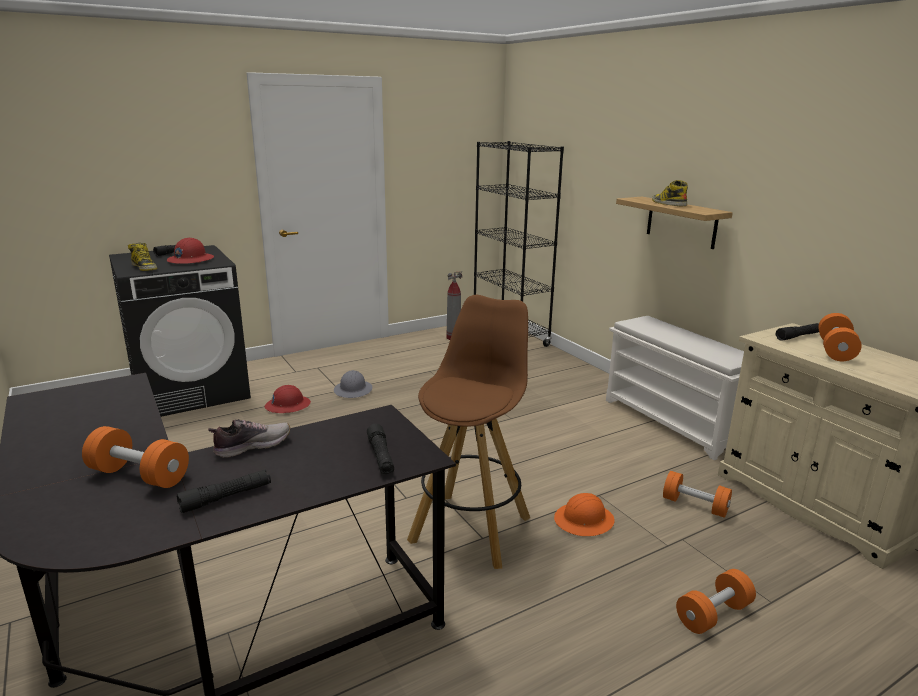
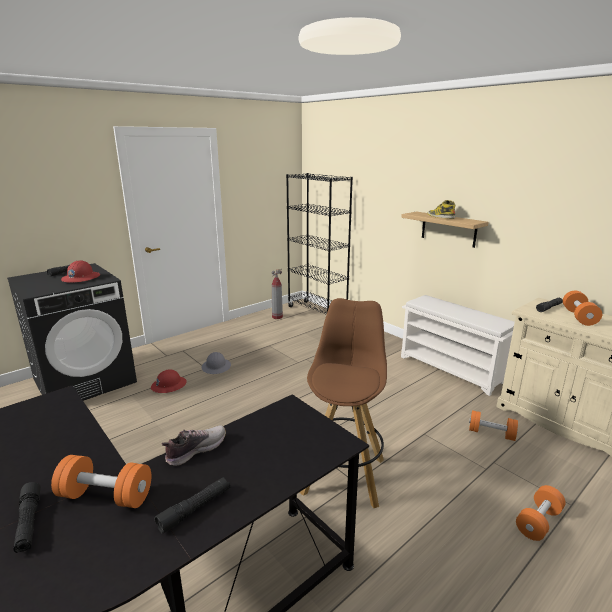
camera: 10 degrees left, 0 degrees up
(144, 267) = (44, 288): boot -> none
(381, 456) = (307, 446): black flashlight -> black flashlight (29, 522)
(584, 521) = (422, 457): orange hard hat -> none

